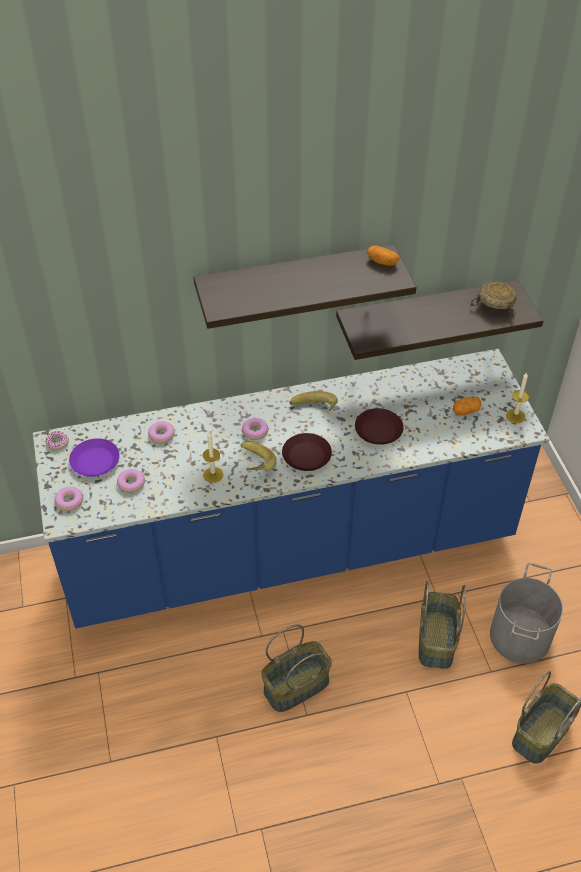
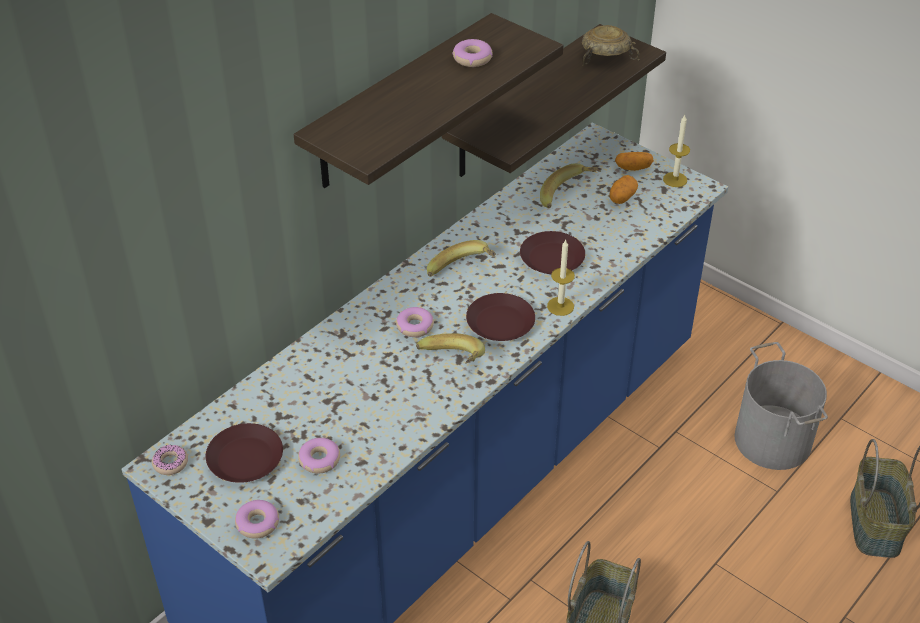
camera: 35 degrees left, 5 degrees down
(95, 462) = (245, 459): purple plate -> brown plate
(161, 435) = (303, 386): donut -> donut (472, 58)
(213, 475) = (412, 397): candle -> candle (560, 306)
(382, 262) = (499, 34): potato -> potato (633, 168)
(430, 394) = (569, 197): none -> banana
(437, 641) = (699, 492): basket -> none

